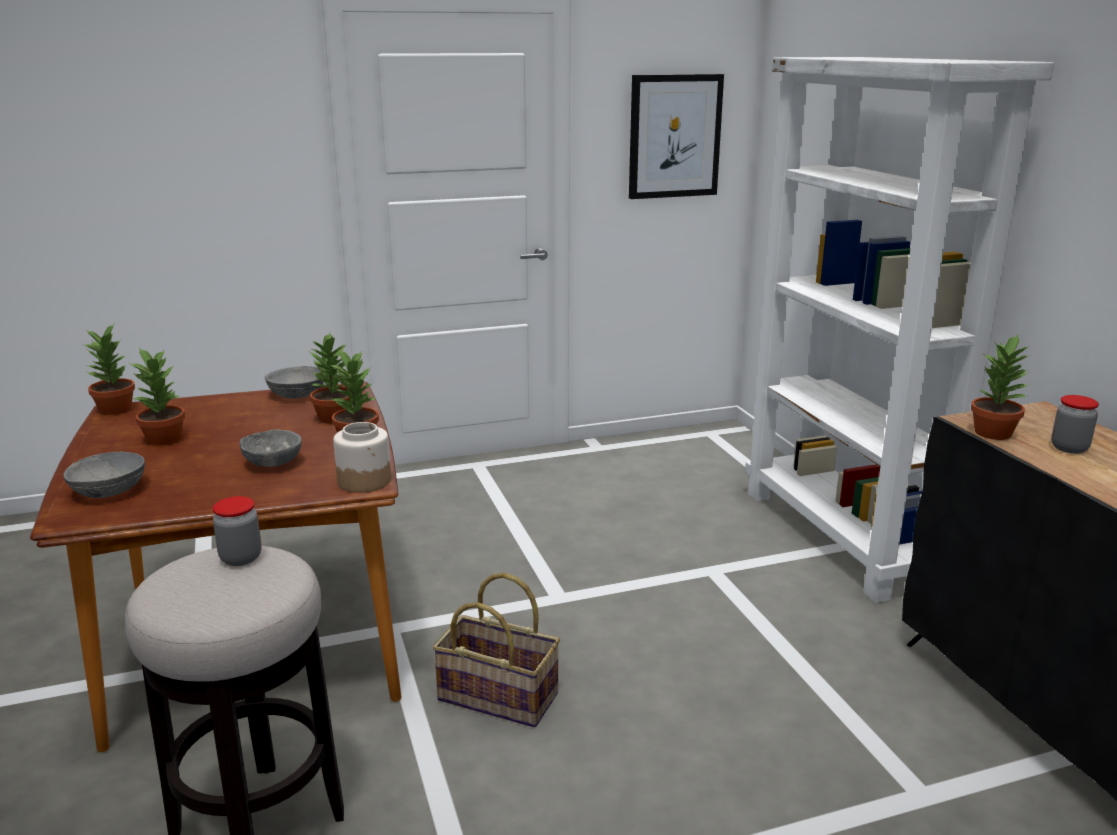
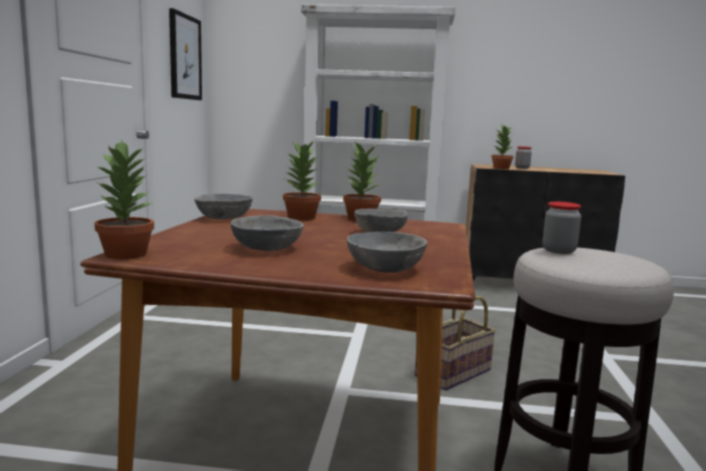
camera: 65 degrees left, 10 degrees down
(164, 438) = (266, 248): potted plant -> grey bowl
(364, 481) = (441, 224): jar -> none

